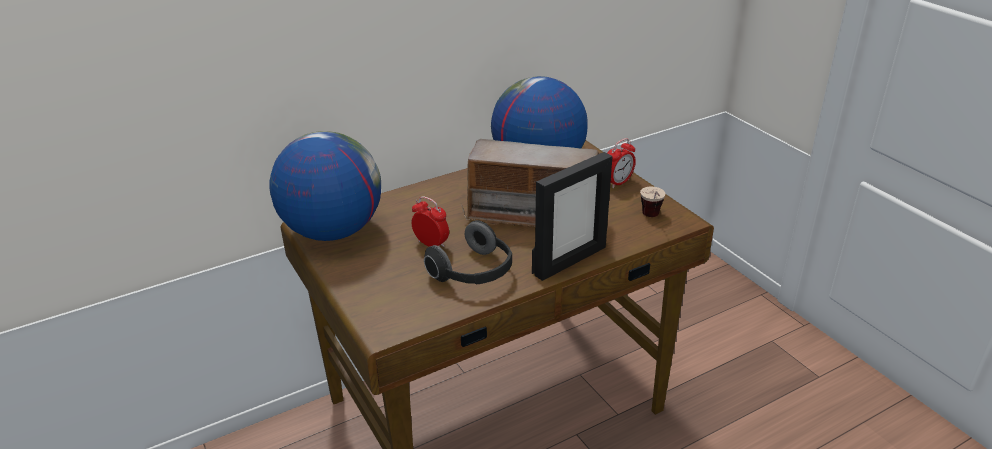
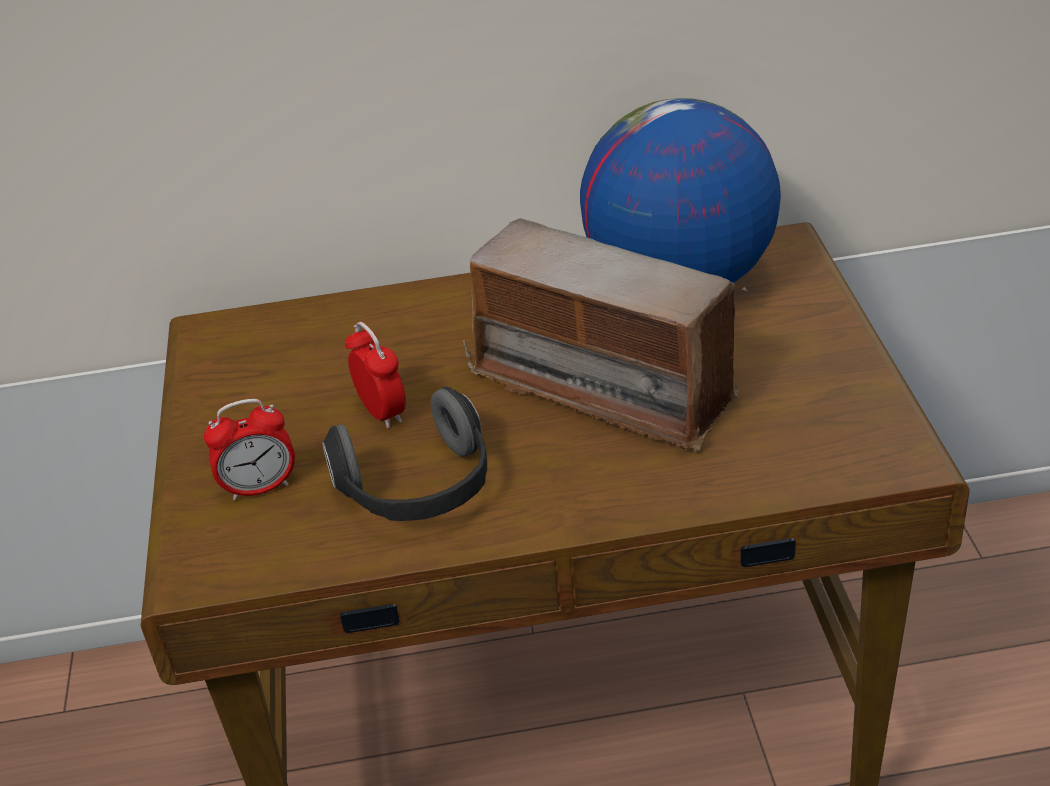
camera: 25 degrees right, 5 degrees up
(332, 231) = (237, 351): globe -> none
(569, 260) = (612, 502): picture frame -> none
(618, 182) = (821, 344): alarm clock -> alarm clock (260, 487)
(651, 218) = (839, 442): cup -> none

